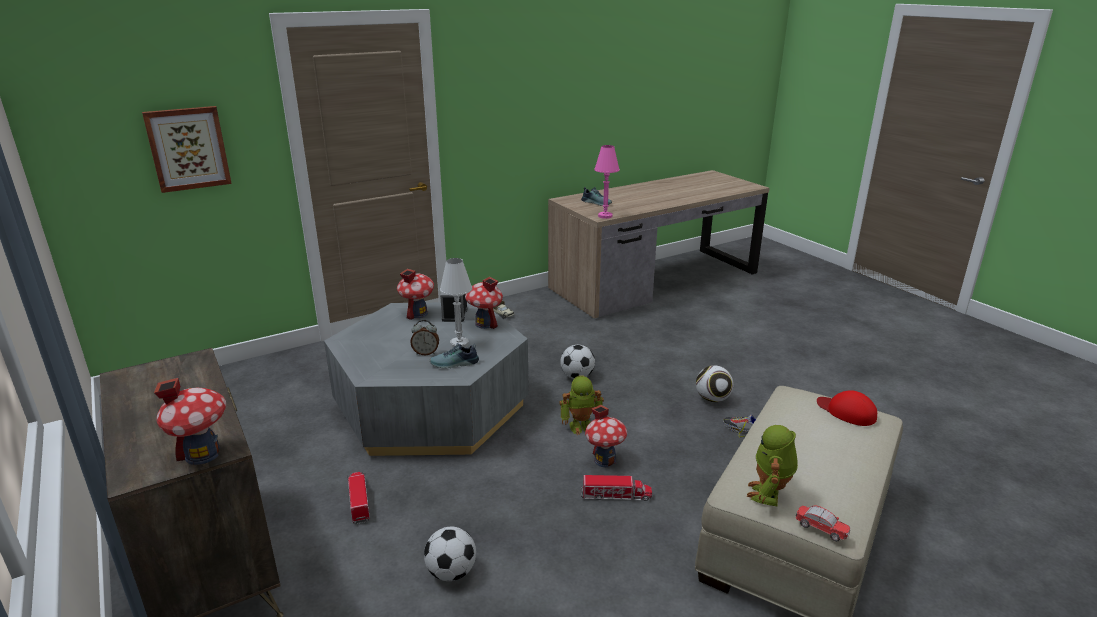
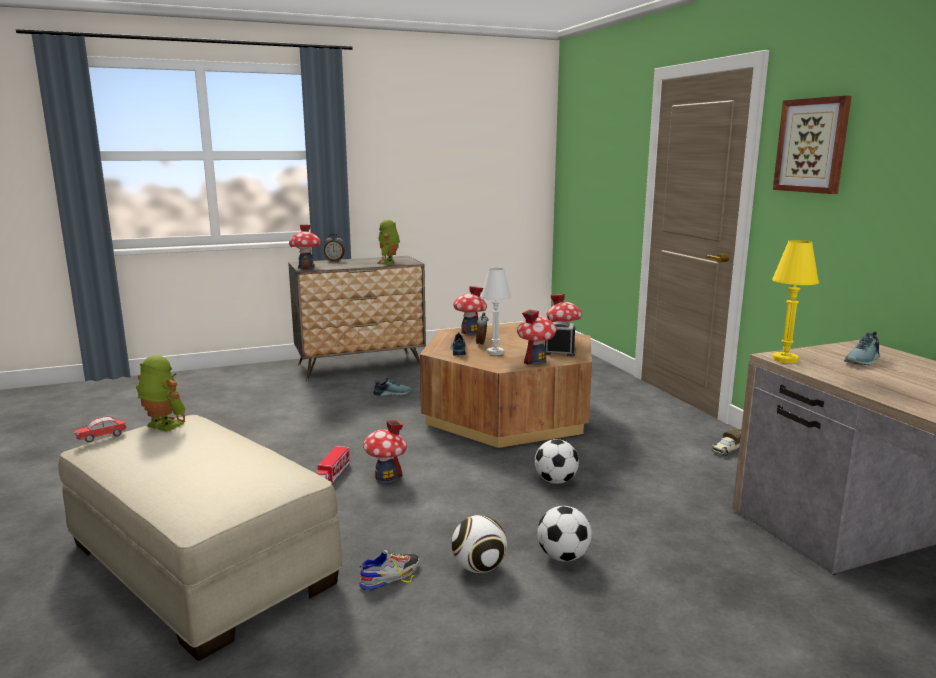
camera: 100 degrees right, 10 degrees down
(120, 439) = (335, 260): none -> alarm clock
(188, 148) = (603, 176): picture -> picture (812, 145)
(359, 500) = (392, 393): toy truck -> shoe
(373, 364) = (470, 332): none -> toy house
(432, 407) = (508, 413): grey coffee table -> brown coffee table
(451, 572) = (299, 416): football -> football (563, 557)
(581, 425) = (450, 473): toy robot -> toy robot (389, 263)
(605, 216) = (785, 359): pink table lamp -> yellow table lamp
(846, 411) = (225, 495): red cap -> none

